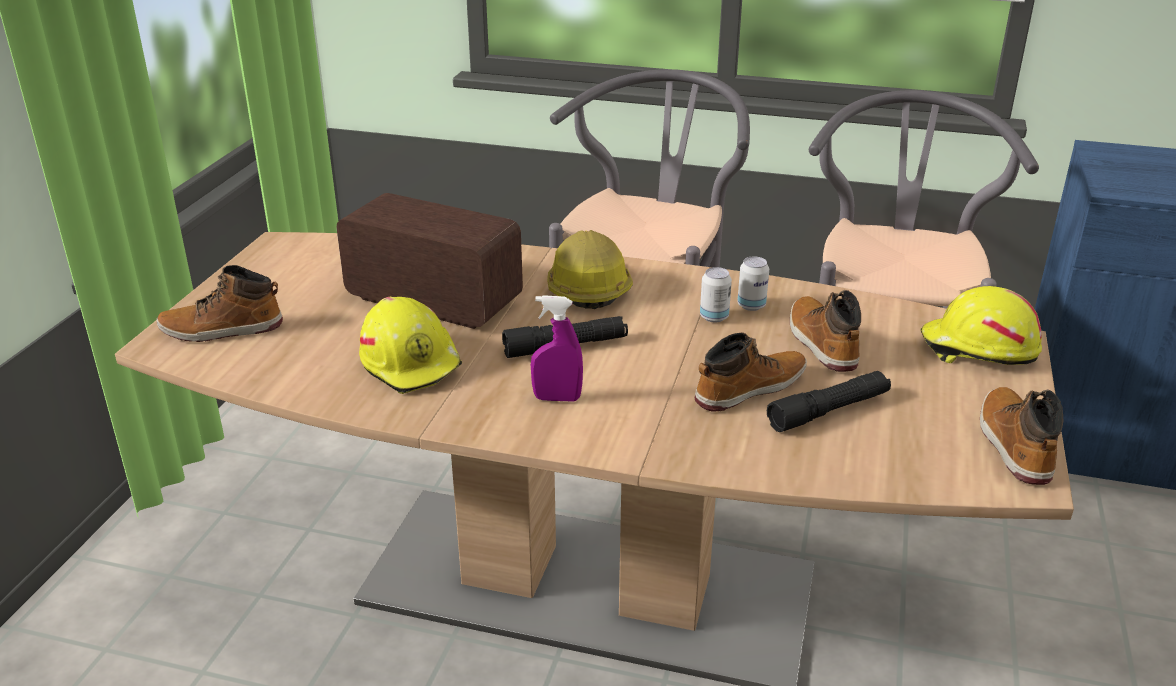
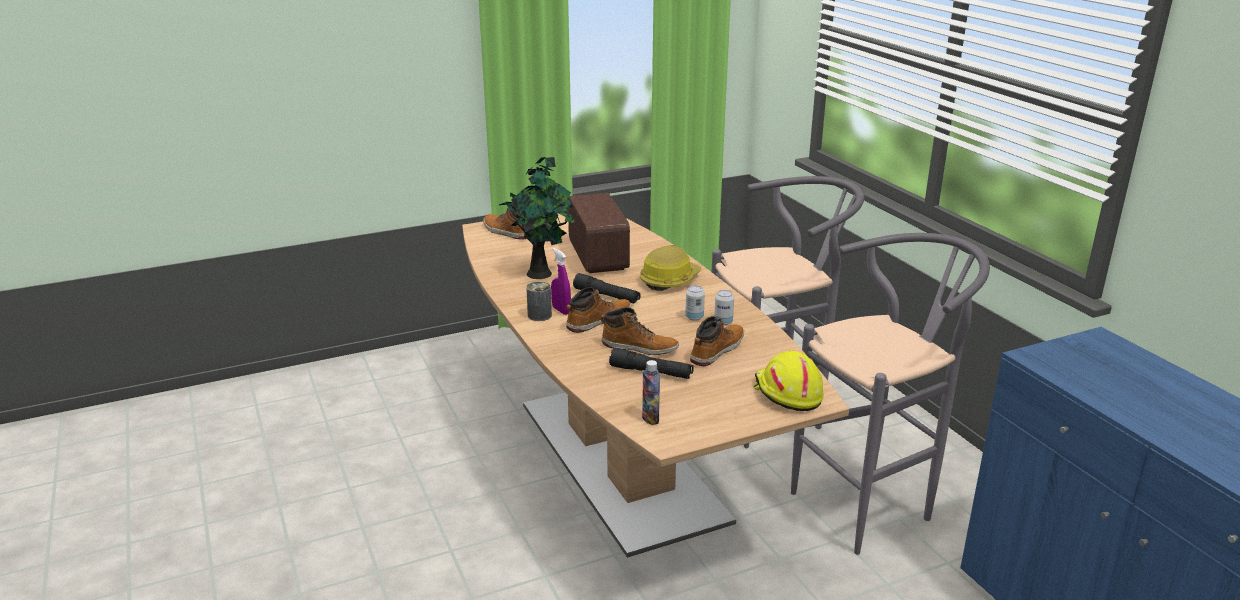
camera: 50 degrees right, 5 degrees down
(412, 362) = (541, 273): yellow hard hat -> potted plant
(546, 422) = (539, 315): none -> can
(957, 467) = (650, 418): none -> bottle
(1013, 444) = (697, 428): boot -> boot (598, 321)

